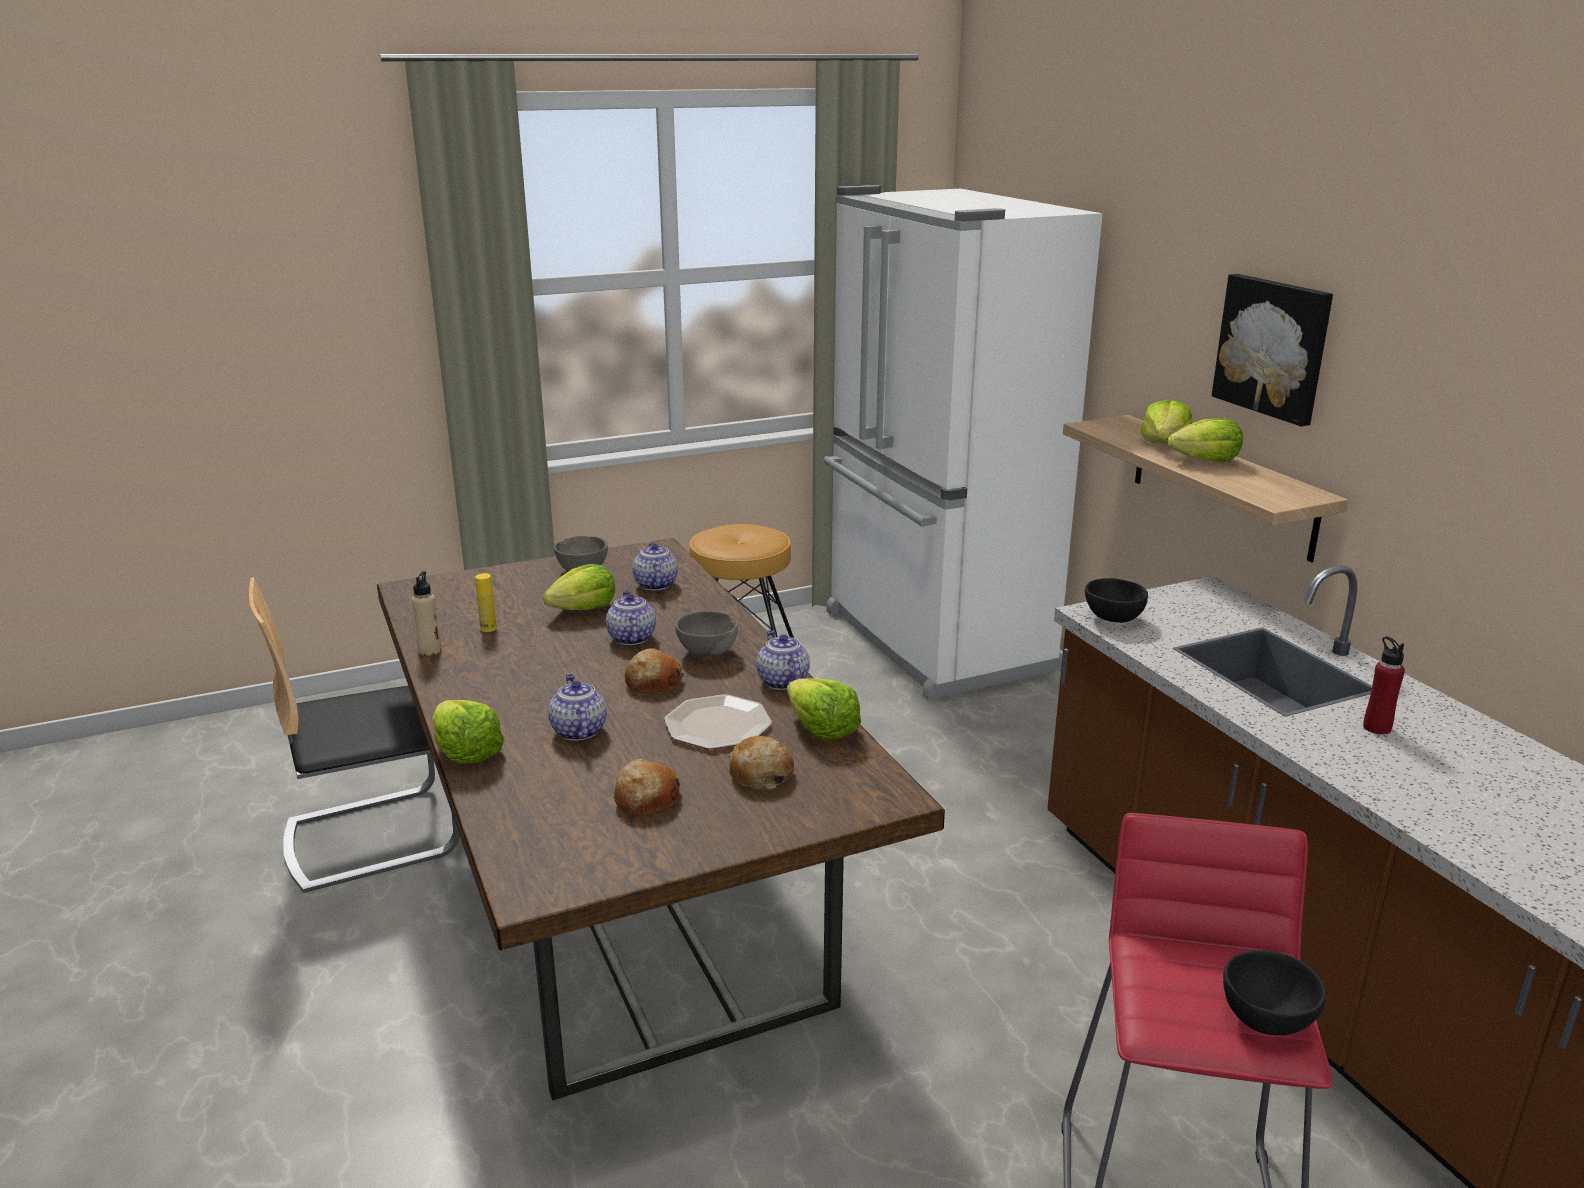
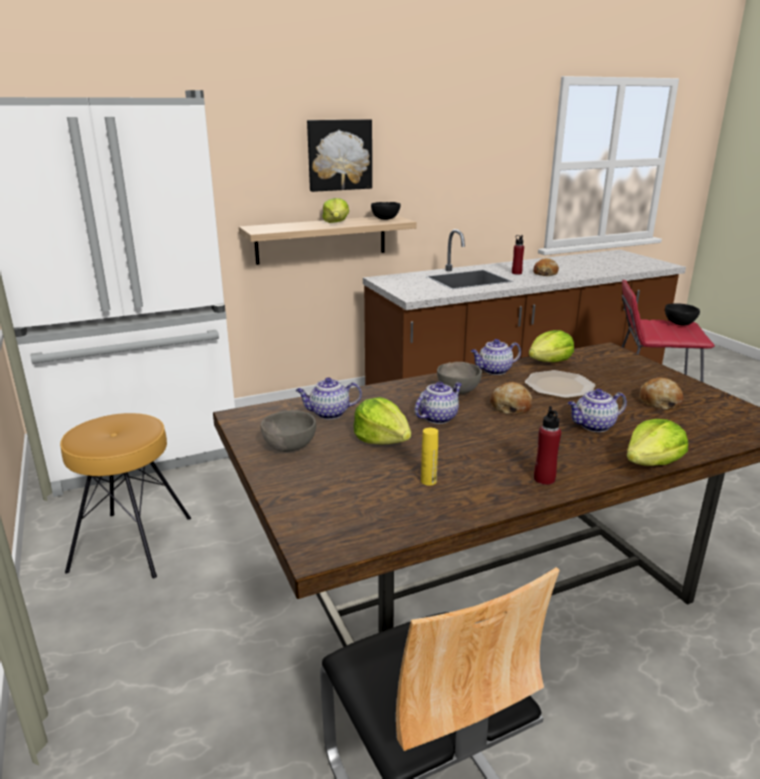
camera: 90 degrees left, 0 degrees up
(430, 650) = (483, 507): beige bottle -> none
(463, 683) = (544, 479): none -> red bottle
(631, 638) = (438, 417): teapot -> teapot turned 150 degrees clockwise
(760, 774) = (609, 375): bread -> bread (545, 273)
(1114, 619) = (420, 294): black bowl -> black bowl (386, 219)
(1164, 443) = (302, 225): lettuce -> none

